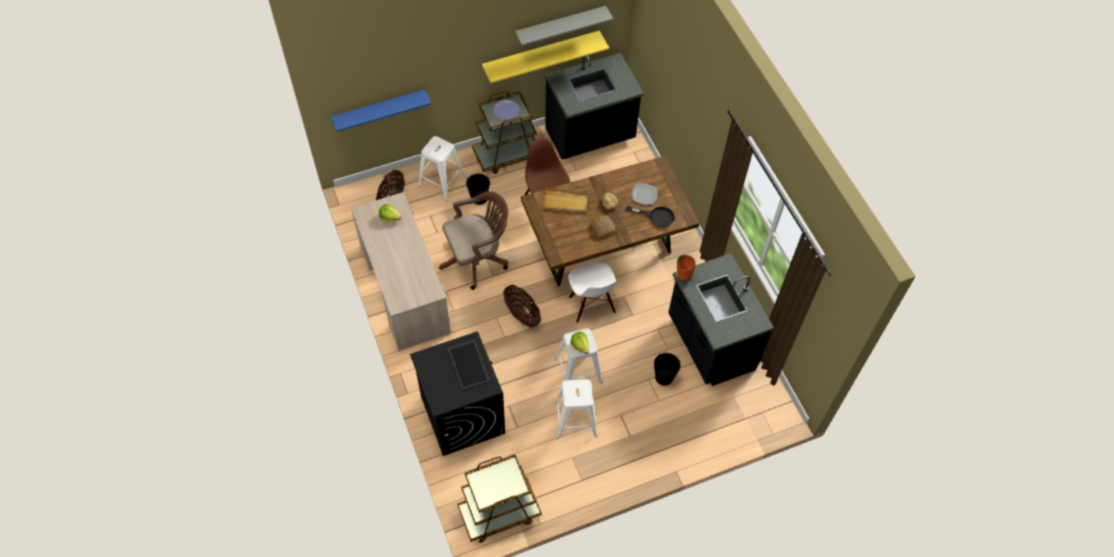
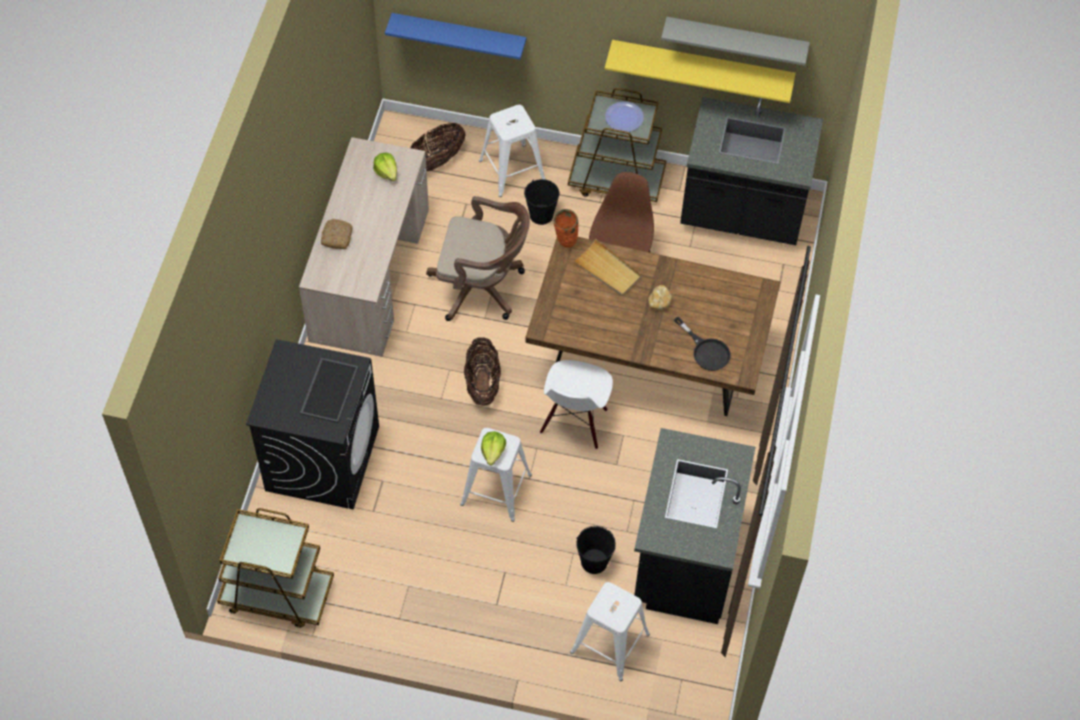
camera: 35 degrees right, 0 degrees up
(576, 419) = (448, 544): white stool -> white stool (610, 644)
(602, 228) = (626, 326): bread -> bread (336, 236)
(644, 195) = (713, 315): plate -> none
(682, 277) = (668, 440): orange vase -> orange vase (565, 242)

